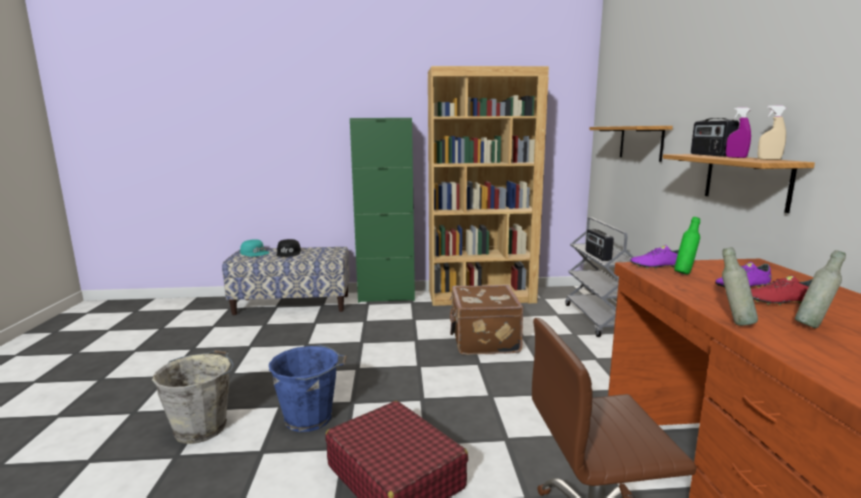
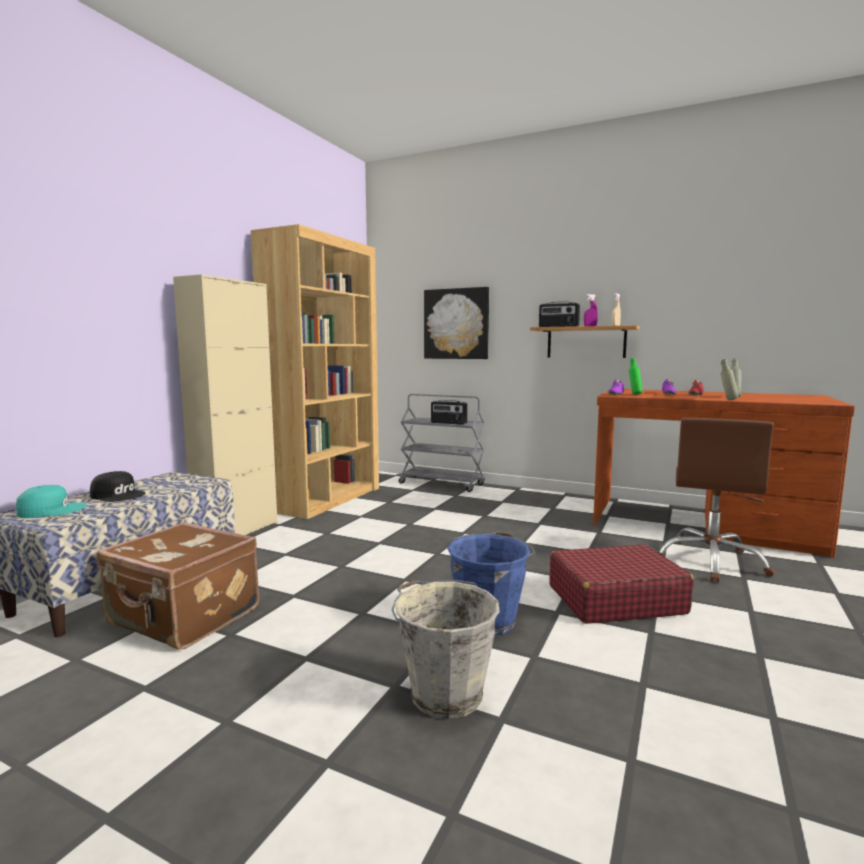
camera: 60 degrees left, 5 degrees down
(386, 297) = (237, 531): green cabinet -> beige cabinet
(483, 340) = (421, 521): brown suitcase -> brown suitcase (183, 617)
(641, 142) = (456, 324): shelf -> picture

